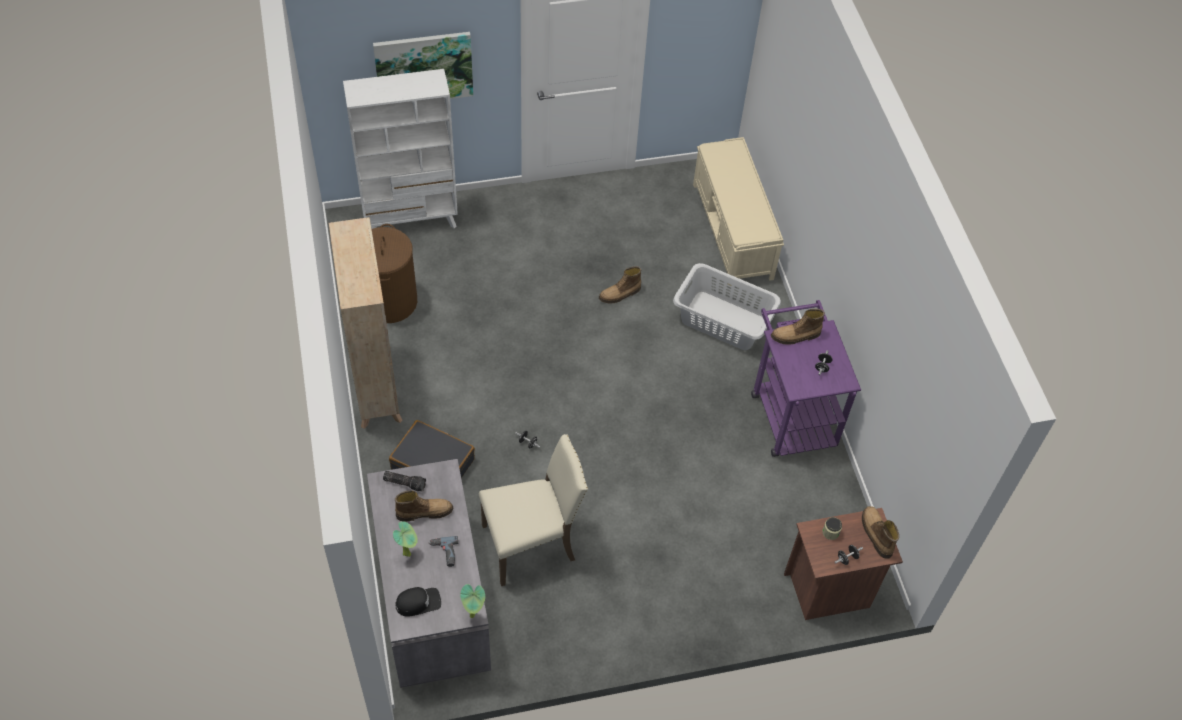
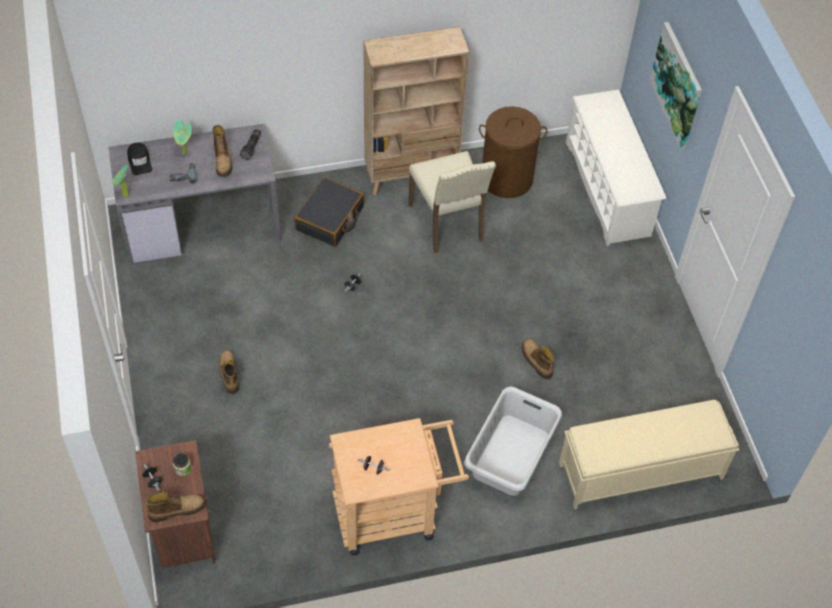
camera: 90 degrees right, 0 degrees up
(411, 220) = (608, 189): white bookcase -> white shoe rack
(531, 544) = (247, 290): beige chair -> beige chair (448, 223)
(790, 412) = (394, 513): purple cart -> beige cart
(795, 336) = (412, 446): boot -> boot (228, 374)

